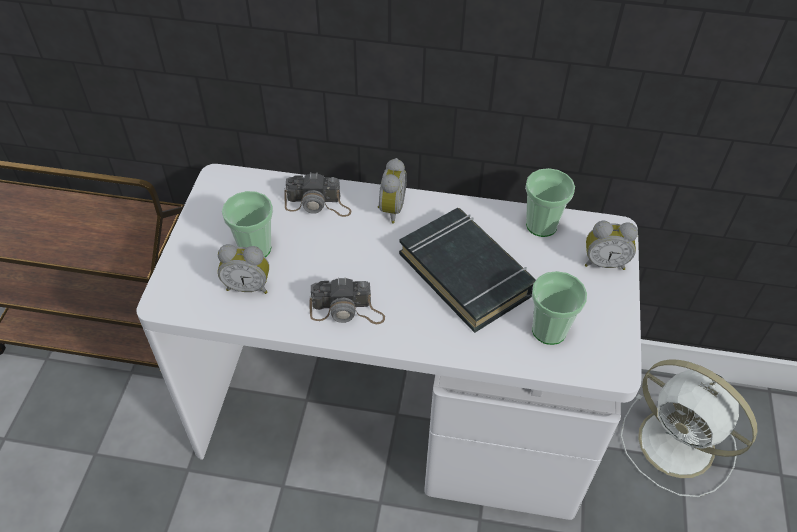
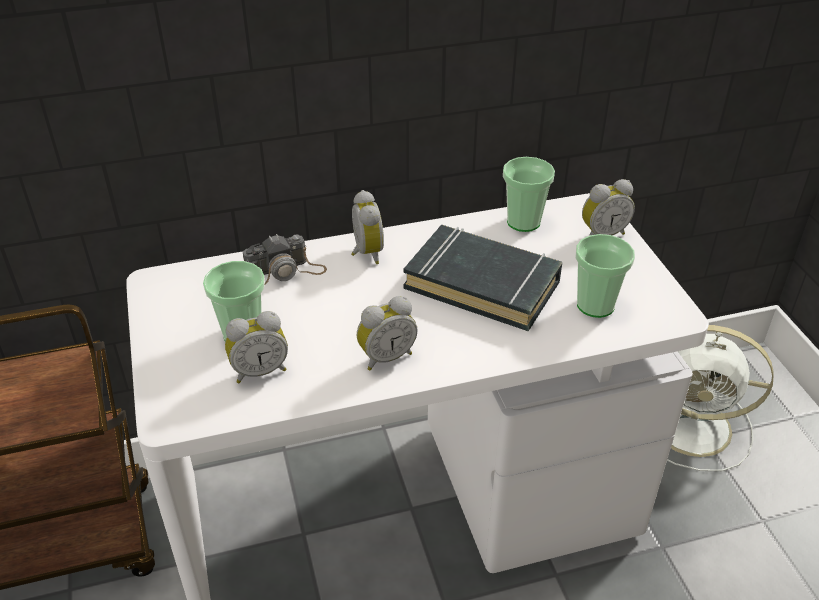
camera: 25 degrees left, 10 degrees down
(347, 310) = (385, 356): camera -> alarm clock

